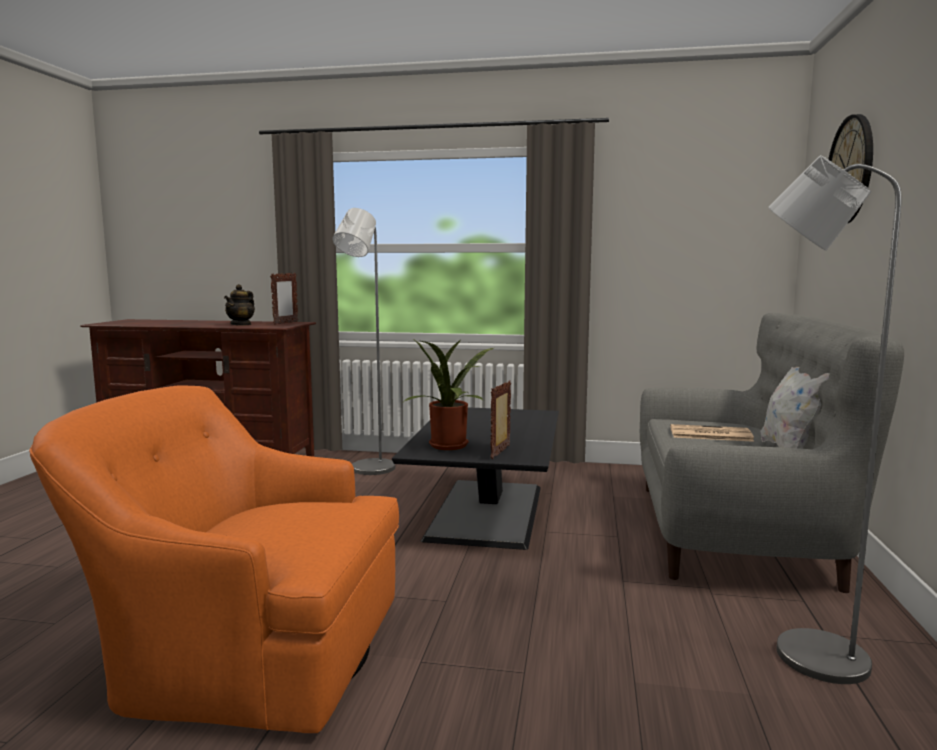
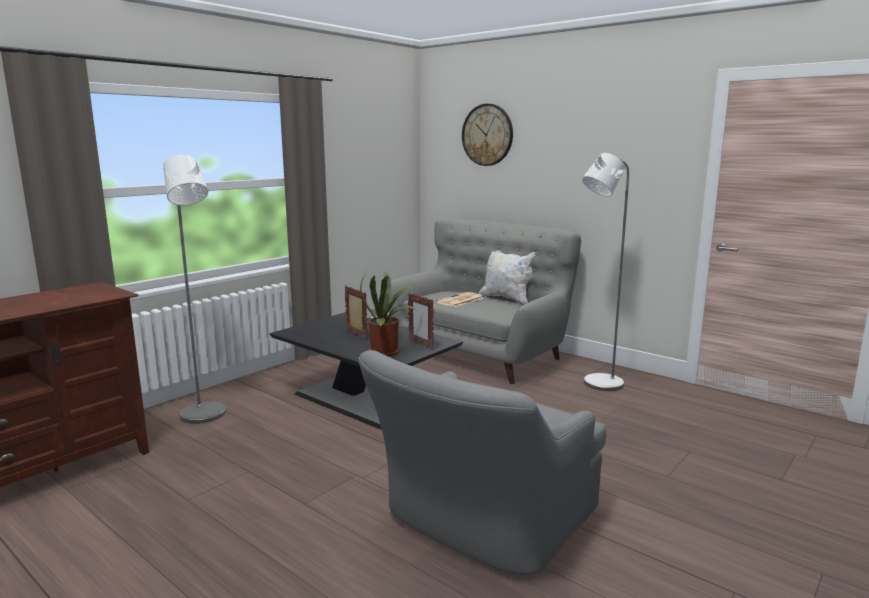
camera: 60 degrees left, 5 degrees up
(241, 324) = (48, 302): teapot -> none
(243, 651) = (481, 522): orange armchair -> grey armchair
(285, 323) = (86, 289): picture frame -> picture frame (356, 335)

